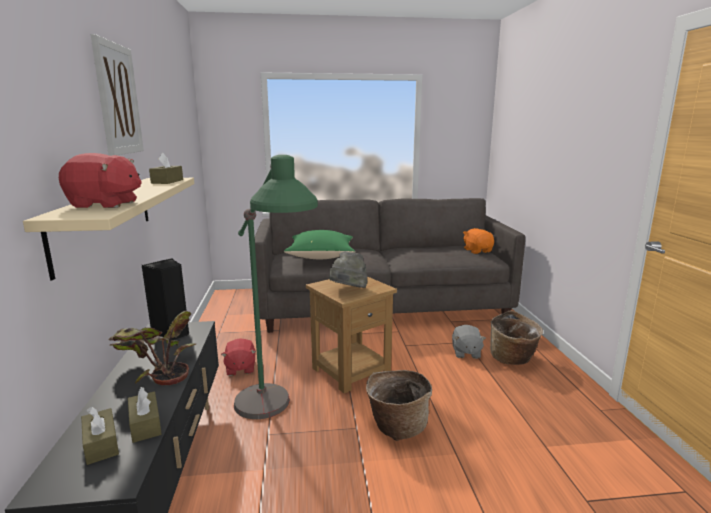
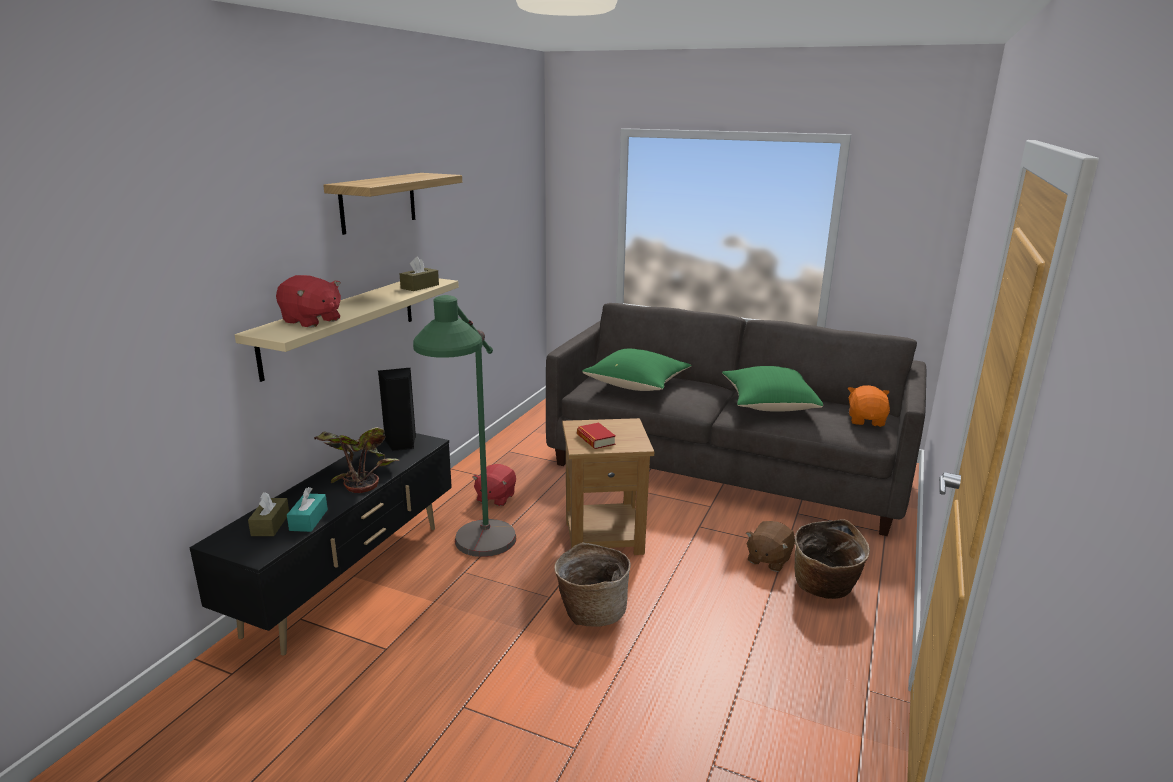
camera: 30 degrees right, 5 degrees up
(118, 99) = (378, 202): picture -> shelf
(145, 425) = (308, 520): brown tissue box -> turquoise tissue box
(348, 290) = (595, 440): grey hat -> book
(416, 253) = (767, 405): none -> green pillow
(466, 353) = (768, 559): grey plush toy -> brown plush toy

